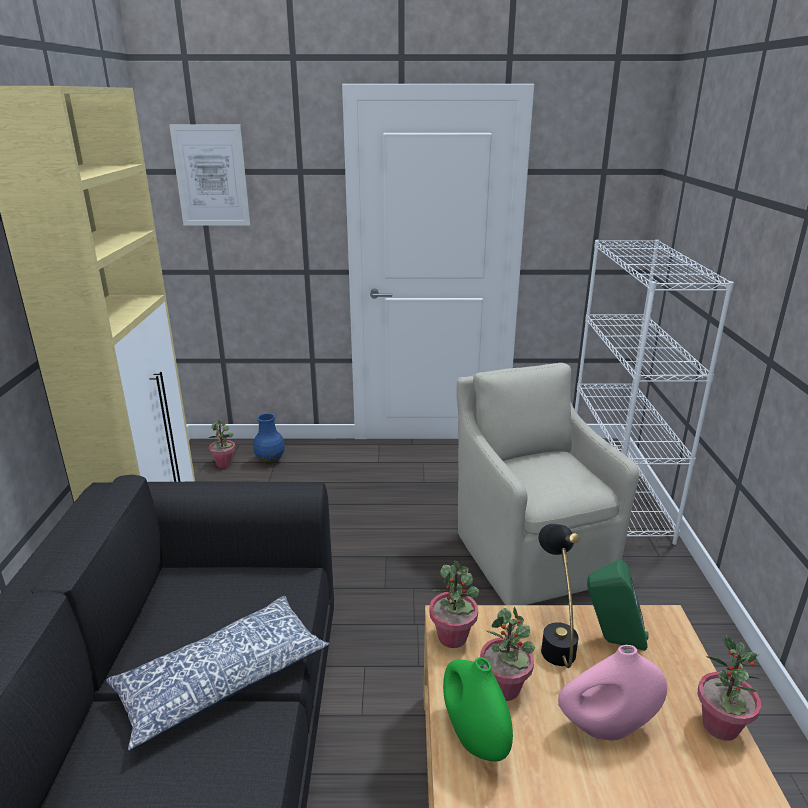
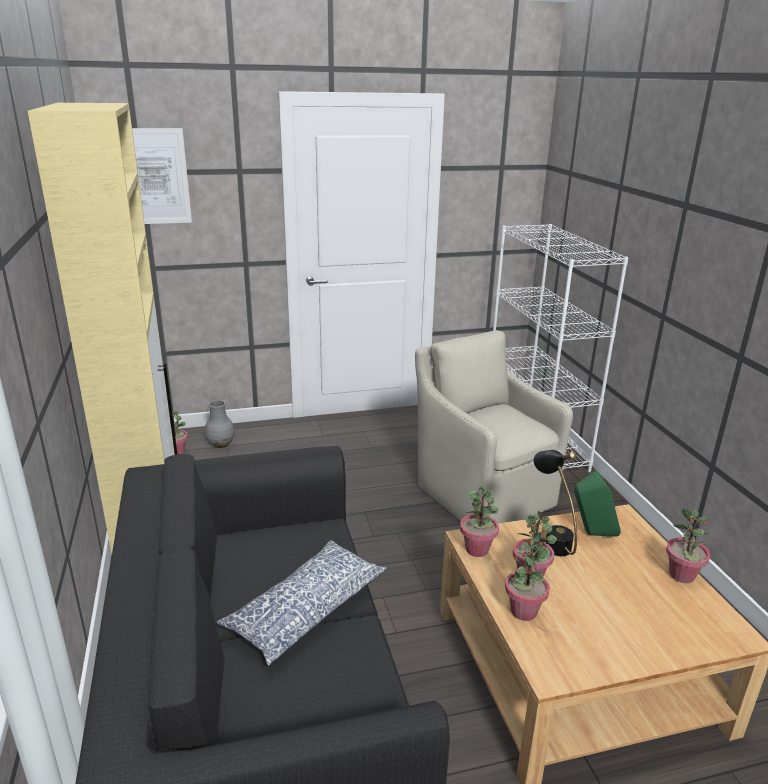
camera: 15 degrees left, 0 degrees up
(269, 460) = (220, 444): blue vase -> grey vase
(474, 738) = (523, 611): green vase -> potted plant
(606, 728) = (609, 589): pink vase -> none

